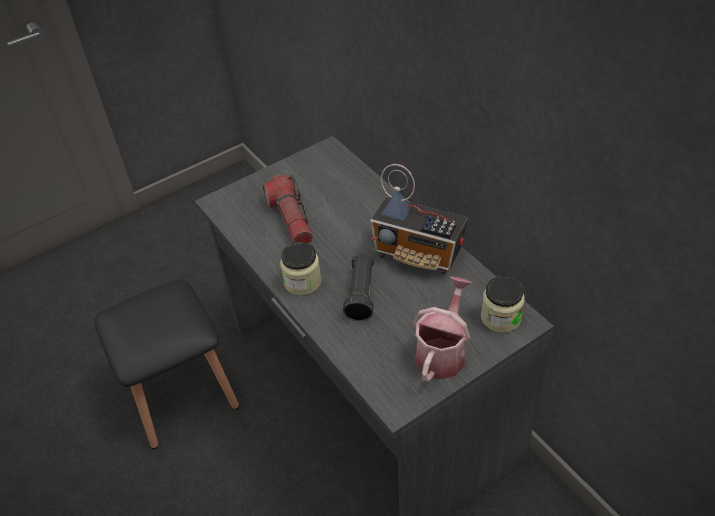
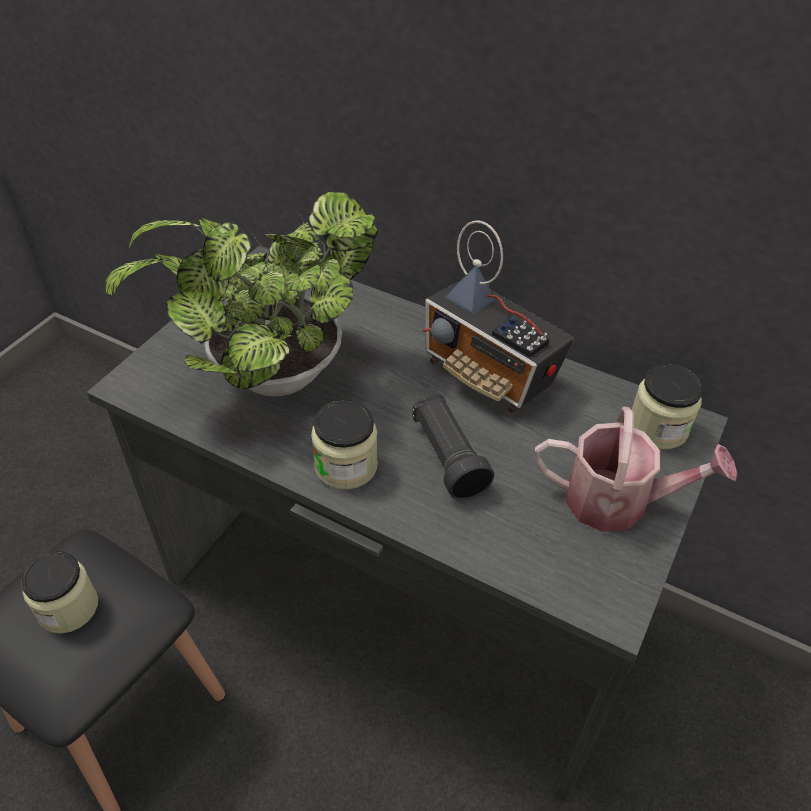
camera: 30 degrees left, 0 degrees up
(154, 317) = (68, 607): none -> jar
(291, 219) = (268, 377): flashlight -> potted plant
(419, 254) = (490, 374): radio -> radio turned 45 degrees clockwise
(442, 351) = (618, 501): watering can -> watering can turned 105 degrees clockwise

